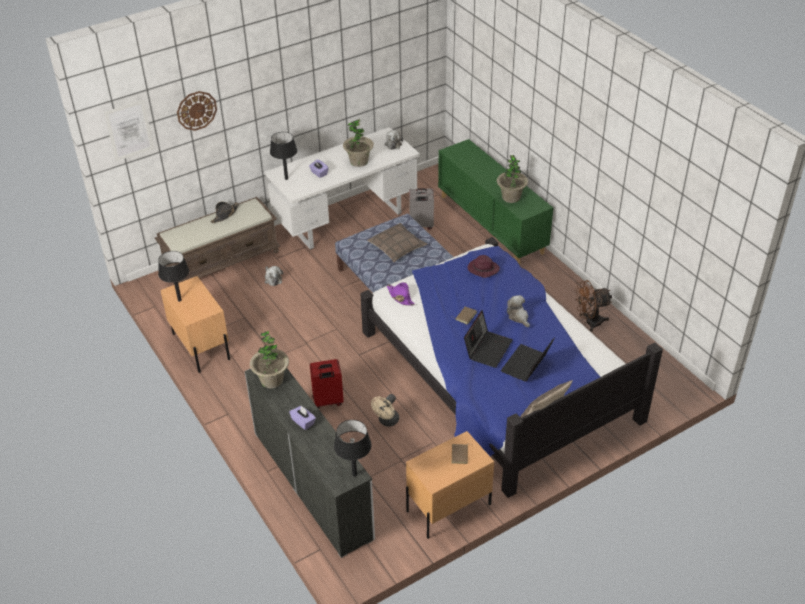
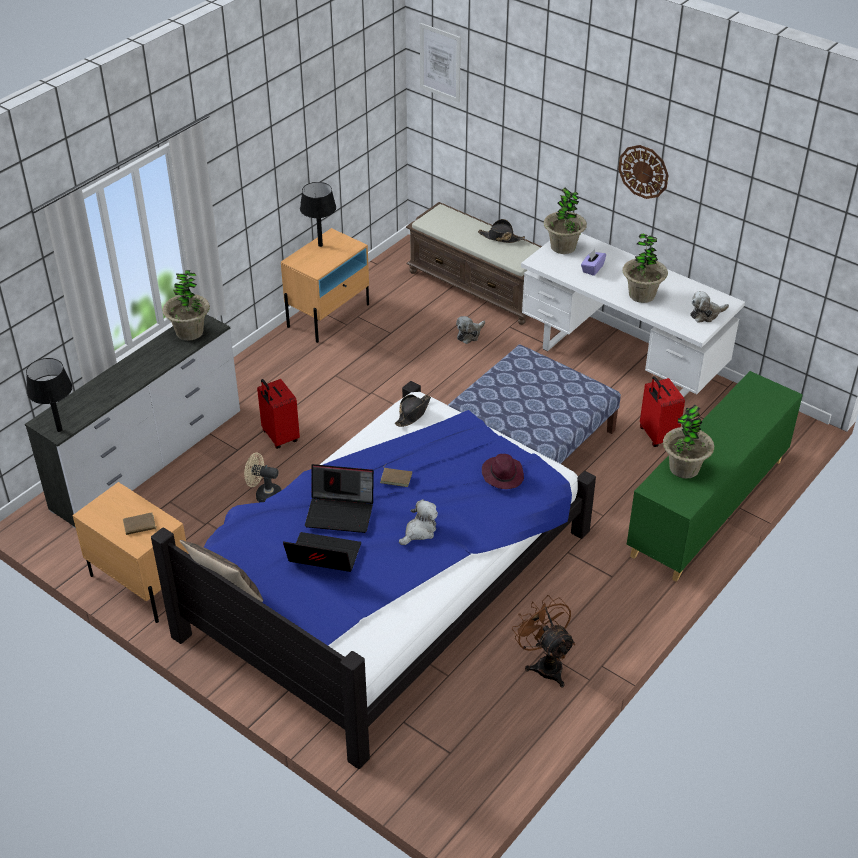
camera: 70 degrees right, 0 degrees up
(196, 110) = (512, 92): wall clock -> wall clock (643, 171)
(286, 179) = (563, 247): black table lamp -> potted plant
(303, 422) = (131, 372): purple tissue box -> none
(397, 247) = (535, 397): pillow -> none
(400, 297) = (413, 413): purple hat -> black hat
(421, 225) = (656, 436): grey suitcase -> red suitcase

